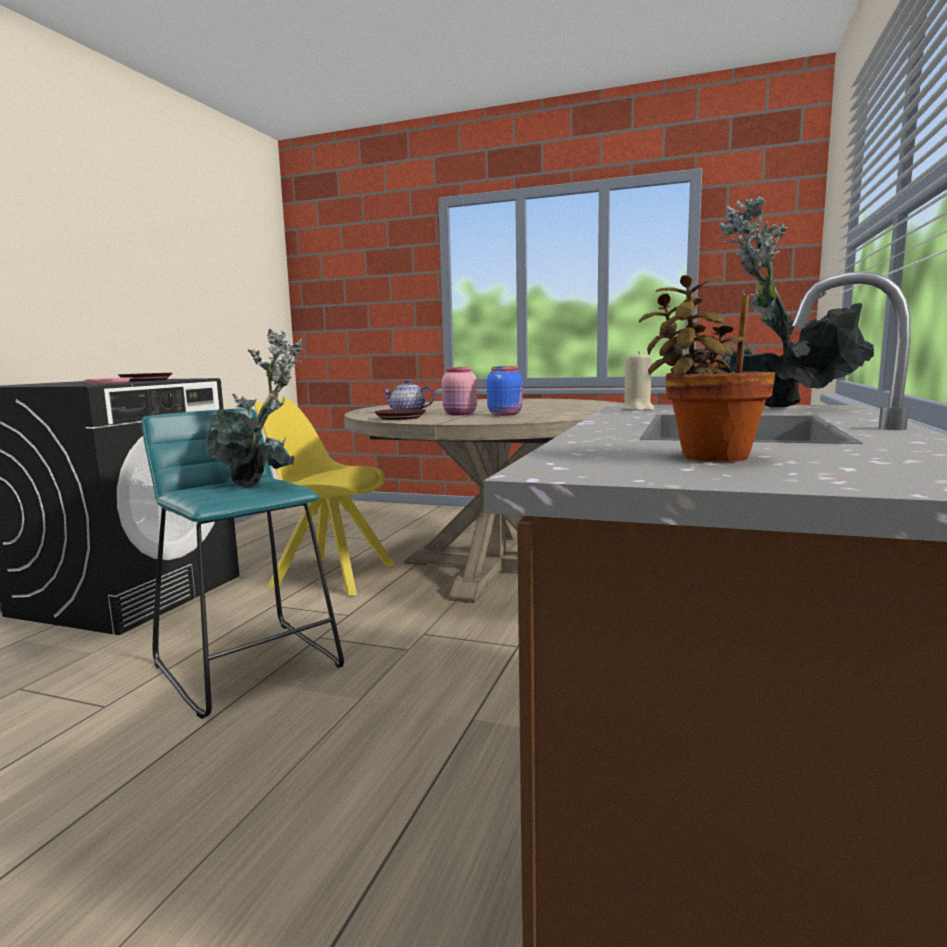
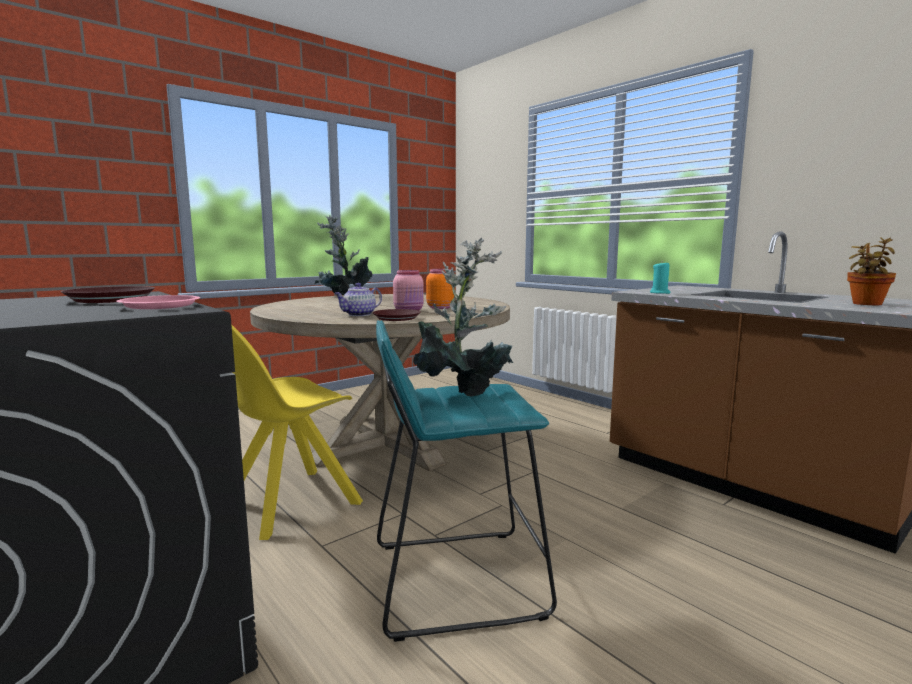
camera: 60 degrees left, 0 degrees up
(505, 414) = (440, 307): blue jar -> orange jar
(638, 409) = (660, 293): beige candle -> turquoise candle
(775, 409) = (687, 288): potted plant -> potted plant (343, 296)

